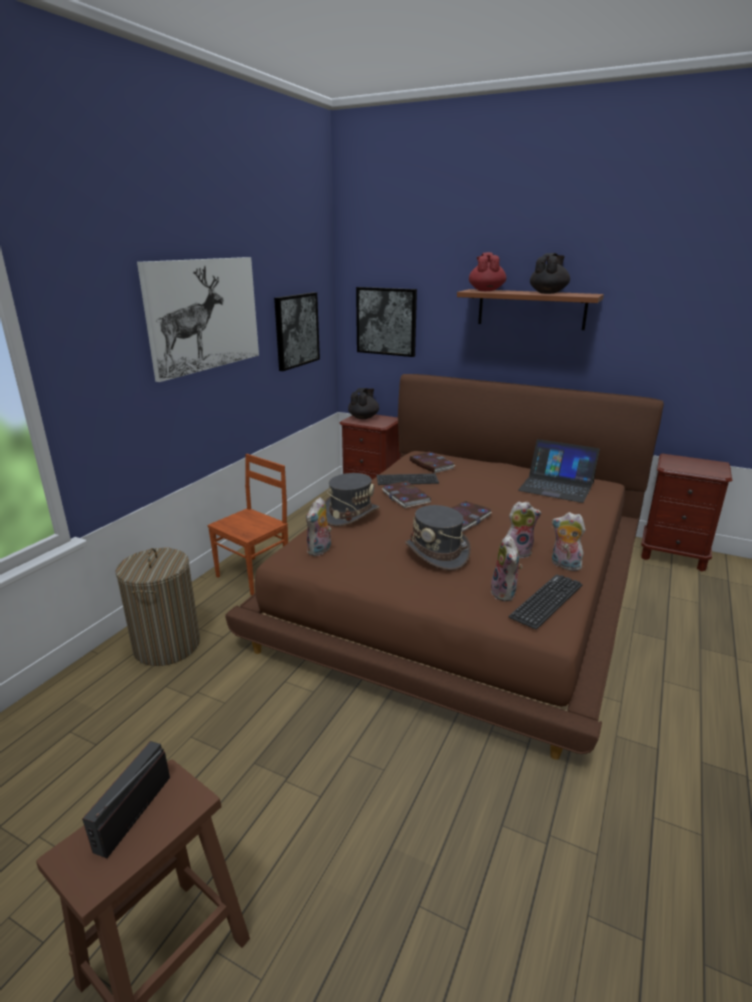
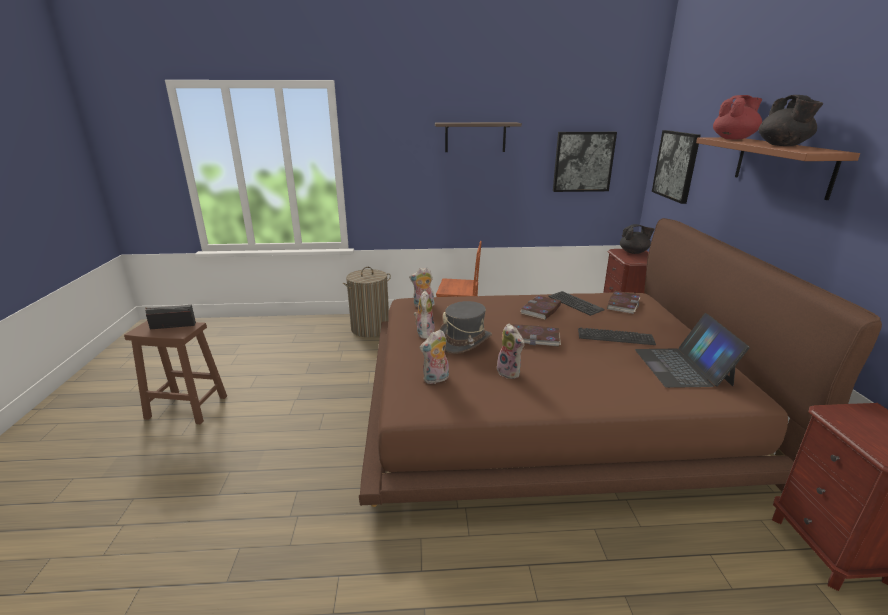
camera: 60 degrees right, 0 degrees up
(204, 315) = (475, 137): picture -> shelf
(350, 514) = (485, 301): grey hat -> none
(546, 601) = (442, 399): keyboard -> keyboard (615, 337)
(548, 293) = (783, 145): black teapot -> black teapot turned 90 degrees clockwise
(564, 565) = (514, 399): plush toy -> plush toy (424, 333)

